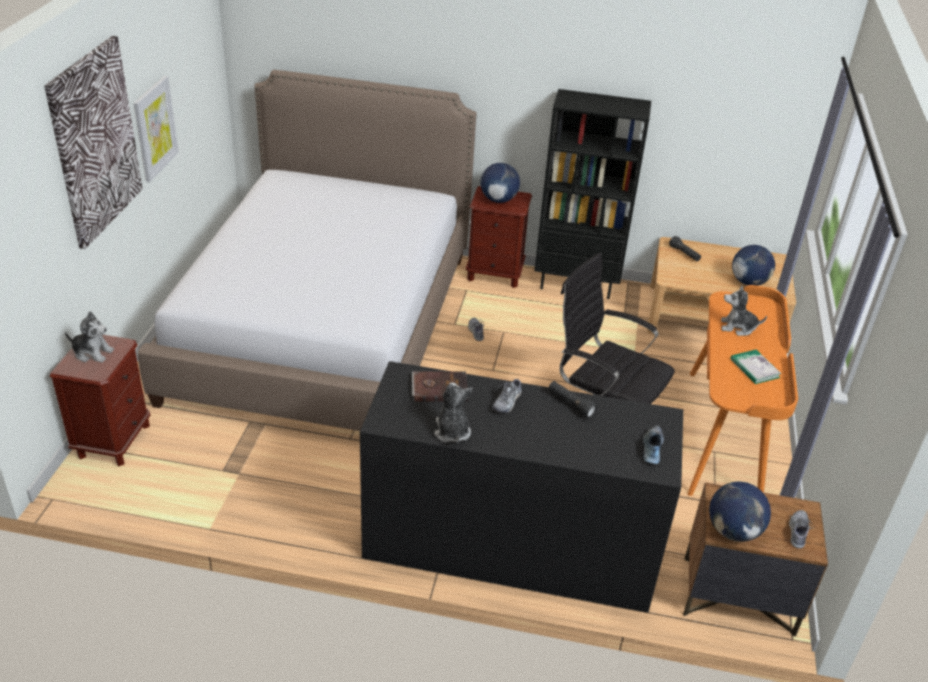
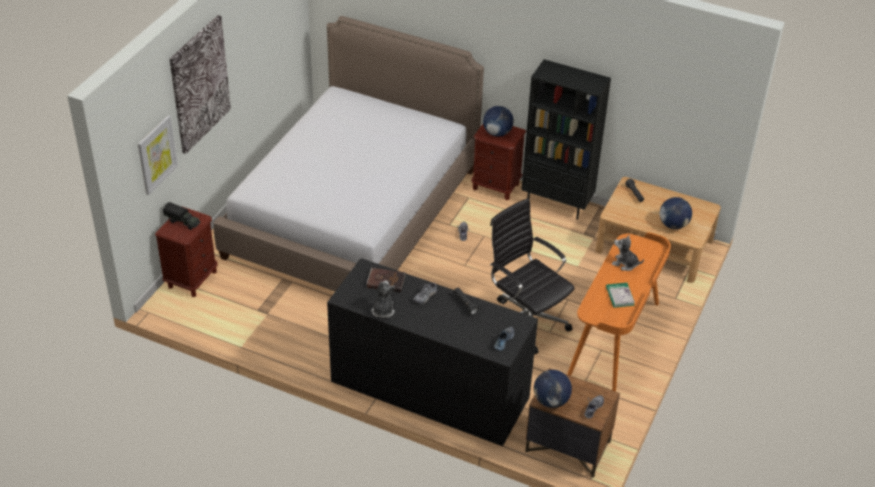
camera: 15 degrees right, 5 degrees up
(92, 353) = (183, 222): plush toy -> toy truck
(155, 128) = (244, 65): picture -> picture (157, 154)

